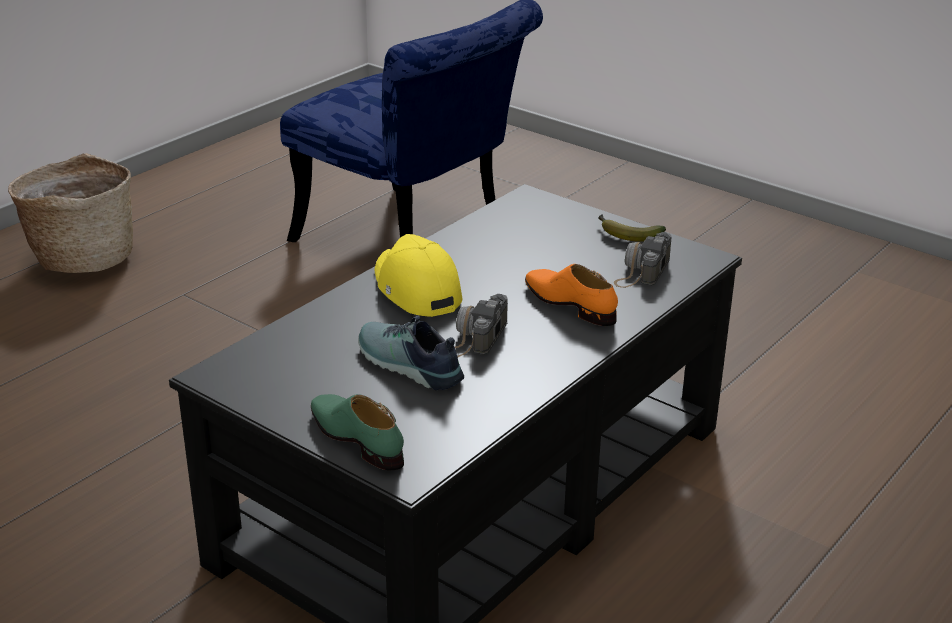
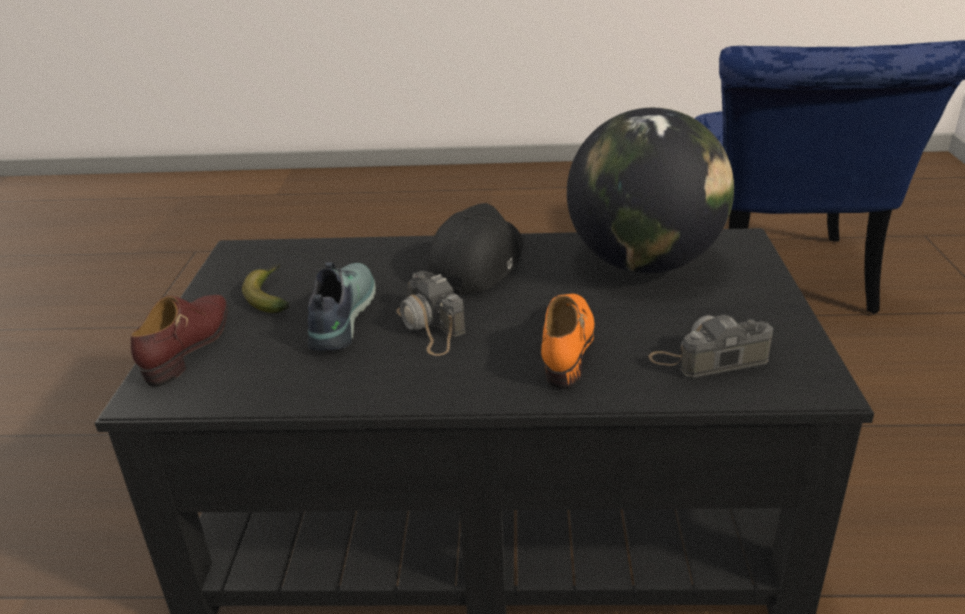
camera: 55 degrees right, 0 degrees up
(83, 258) = (536, 196): basket -> none
(357, 439) = (190, 346): green shoe -> brown shoe
(415, 289) = (476, 265): yellow cap -> black cap
(476, 338) = (430, 326): camera -> camera turned 105 degrees counterclockwise
(509, 237) = (643, 263): none -> globe
(626, 234) = (770, 316): banana -> banana (270, 295)

